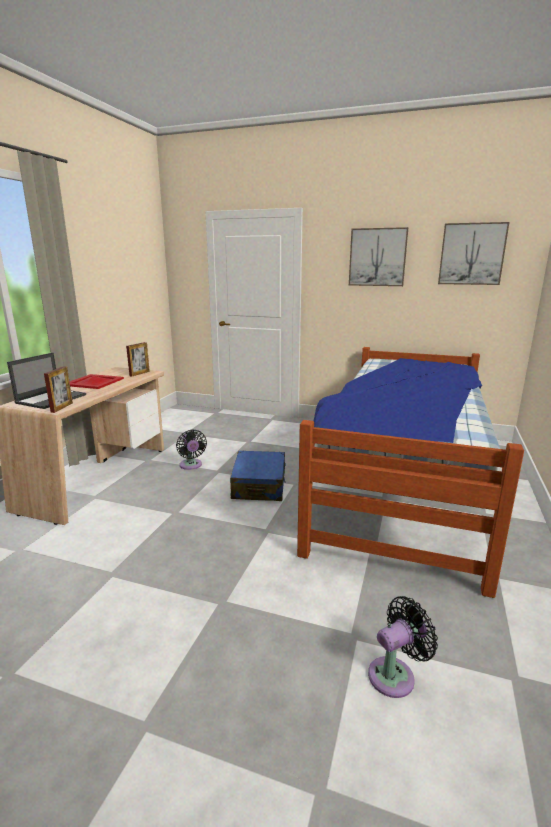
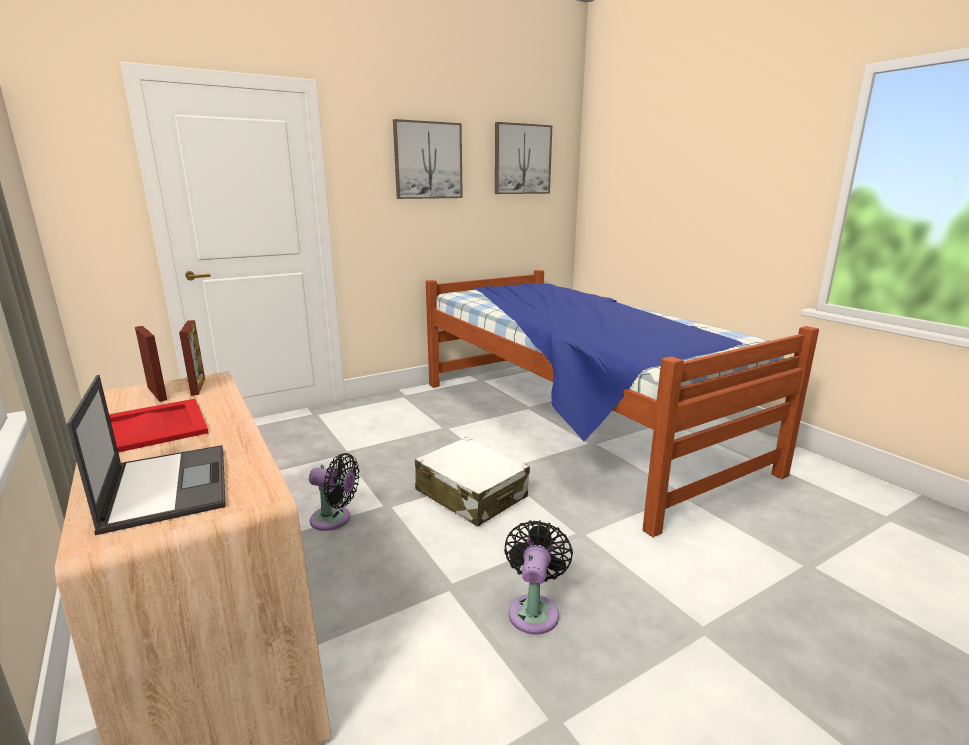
camera: 50 degrees left, 0 degrees up
(62, 407) = (257, 487): picture frame -> picture frame (157, 393)
(259, 485) = (471, 494): blue suitcase -> white suitcase
(395, 675) = (871, 570): black fan -> black fan (534, 610)

